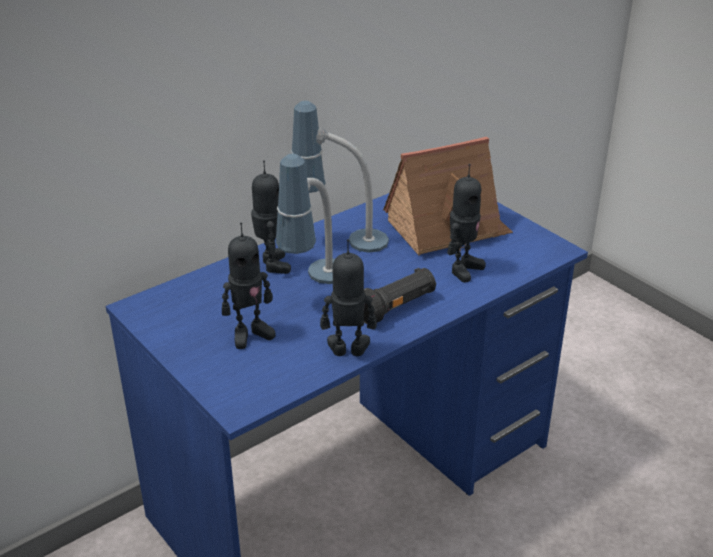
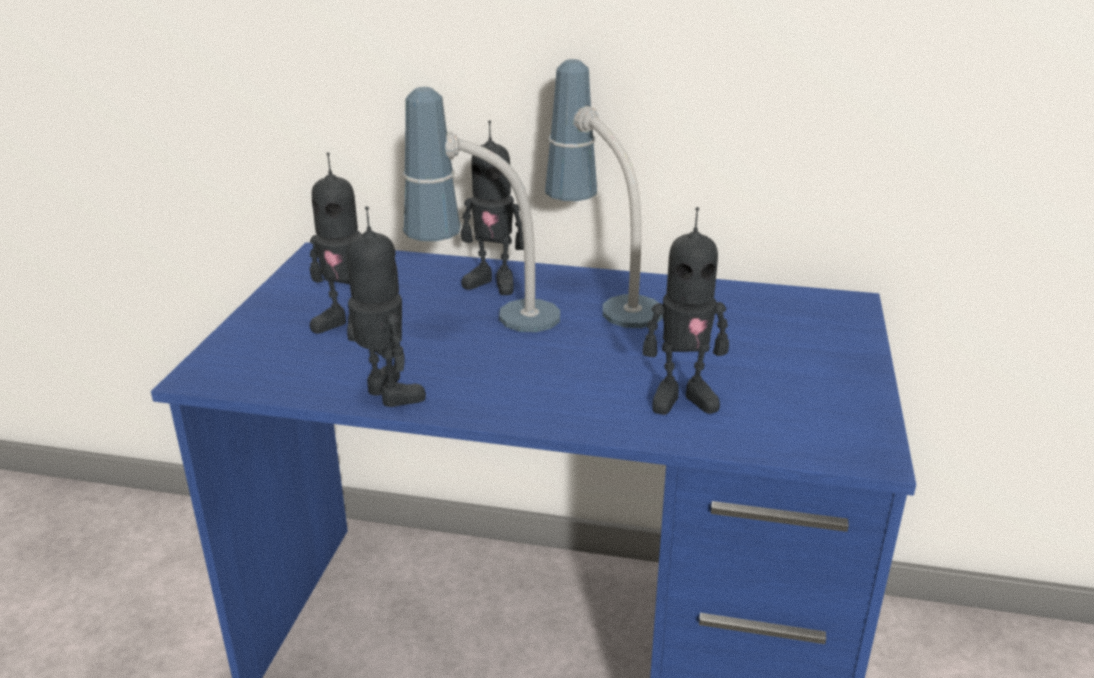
camera: 50 degrees right, 5 degrees down
(271, 265) = (493, 282): toy robot -> toy robot turned 75 degrees clockwise
(396, 308) = (521, 388): black flashlight -> none
(446, 227) = (757, 347): toy house -> none

